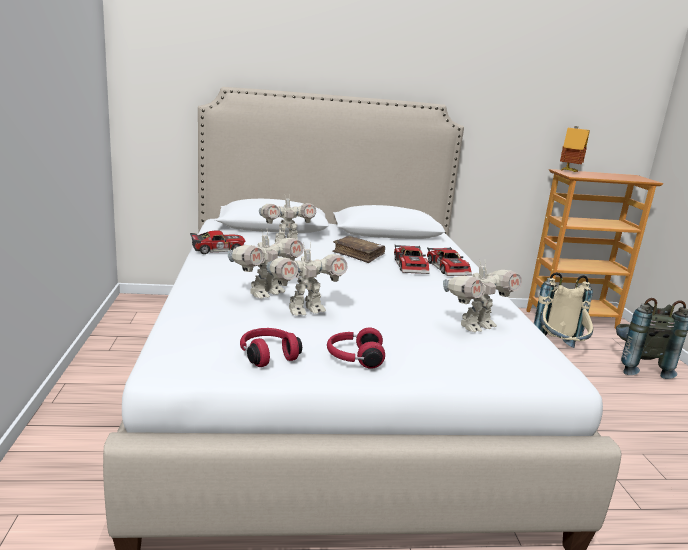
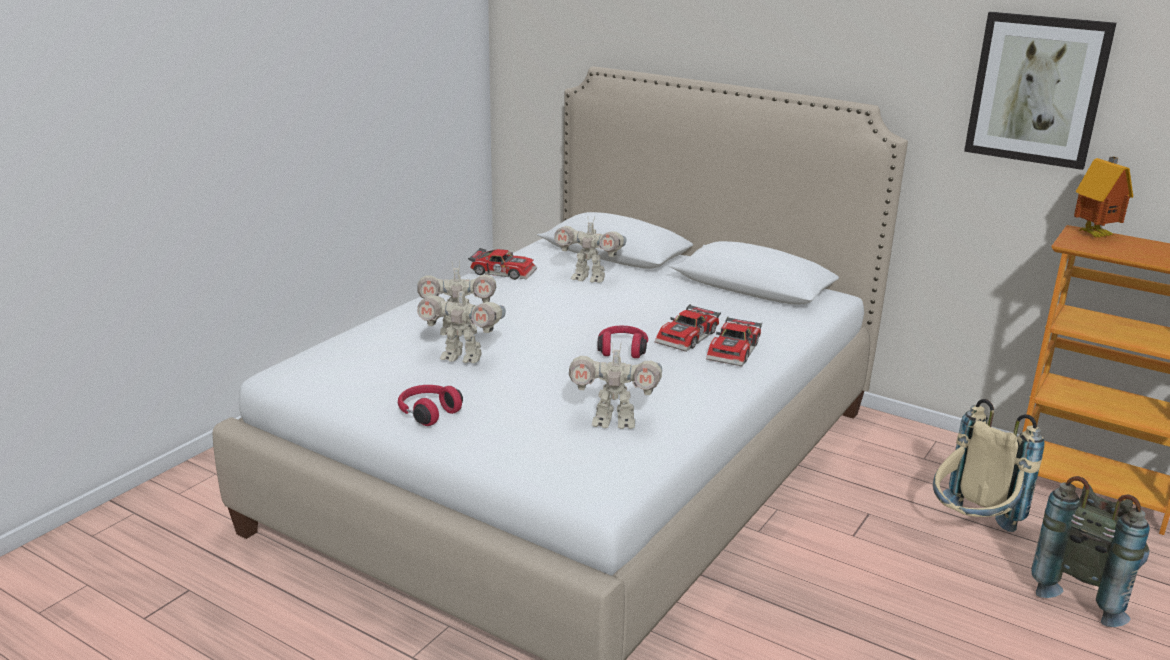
camera: 40 degrees right, 5 degrees up
(268, 355) = (362, 388): red headphones -> red headphones (622, 350)
(358, 254) = (651, 309): brown book -> none
(529, 90) = (1037, 89): none -> picture

